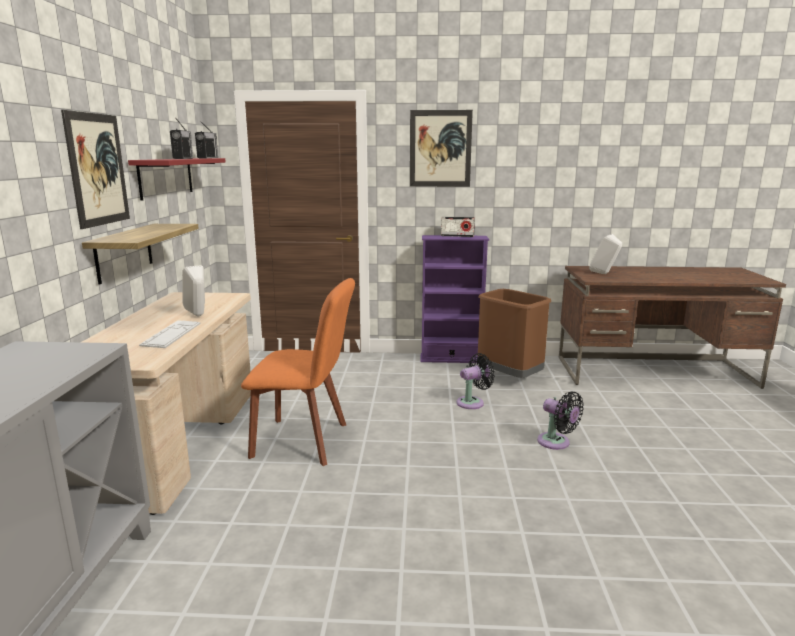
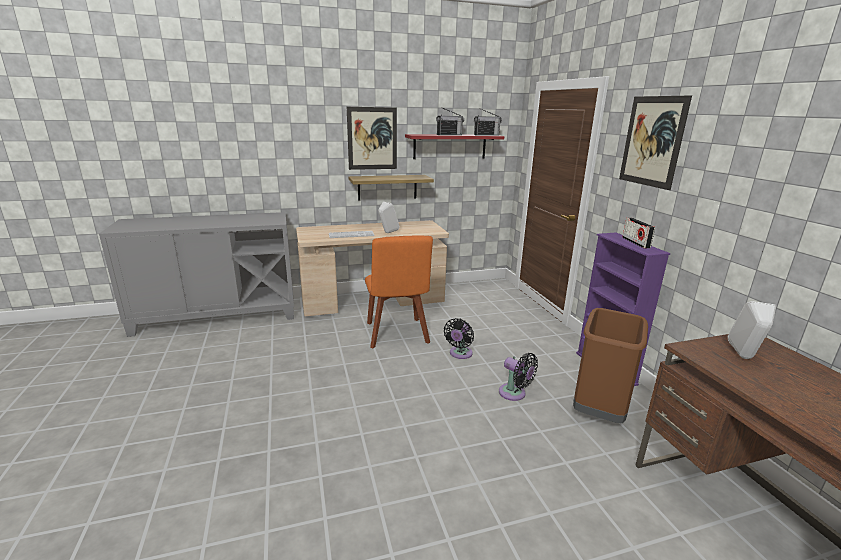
camera: 70 degrees right, 5 degrees up
(556, 443) = (468, 454): black fan -> black fan (459, 354)

